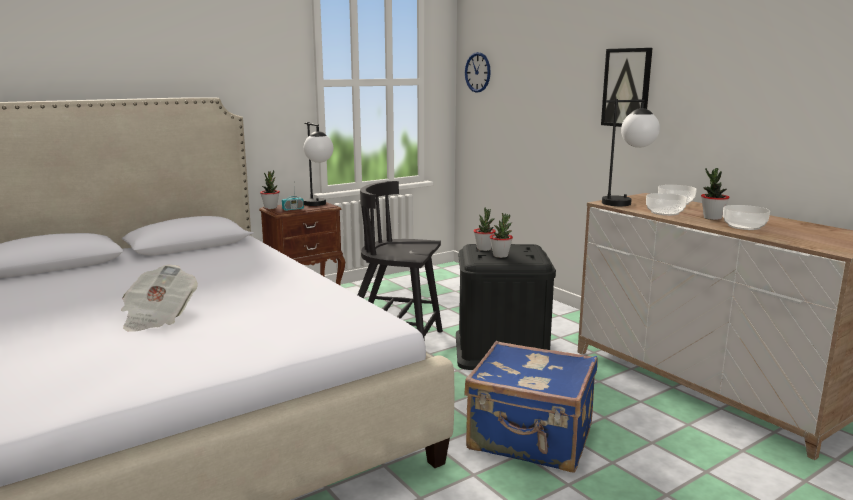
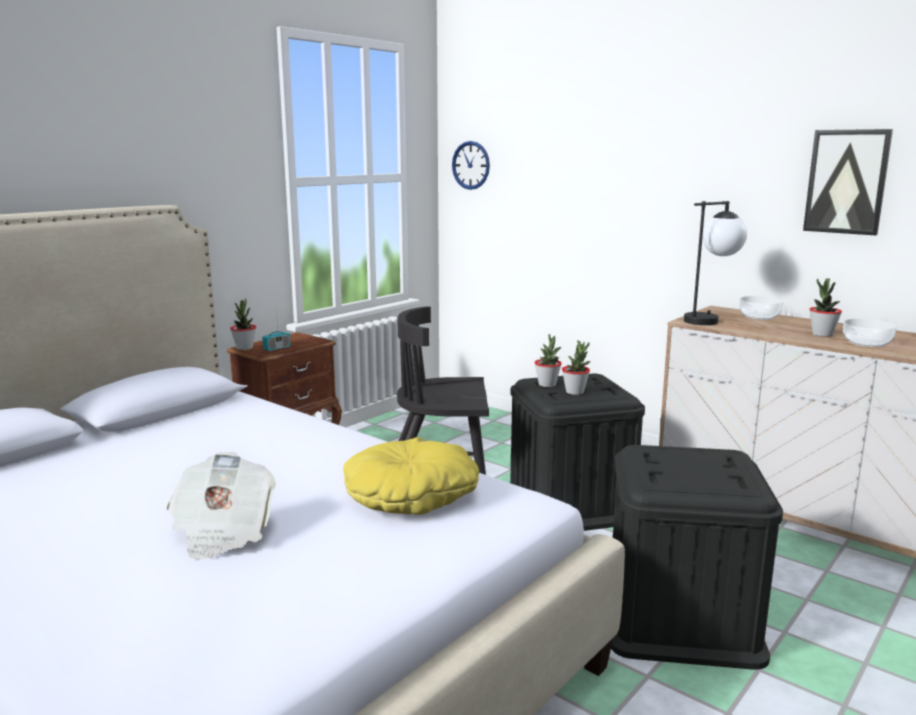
camera: 15 degrees left, 0 degrees up
(303, 310) = (409, 494): none -> yellow pillow
(318, 205) = (305, 340): table lamp -> none
(531, 439) = (680, 617): blue suitcase -> black storage box
(627, 88) = (681, 185): picture -> picture (846, 182)
(665, 212) = (766, 330): bowl -> none

